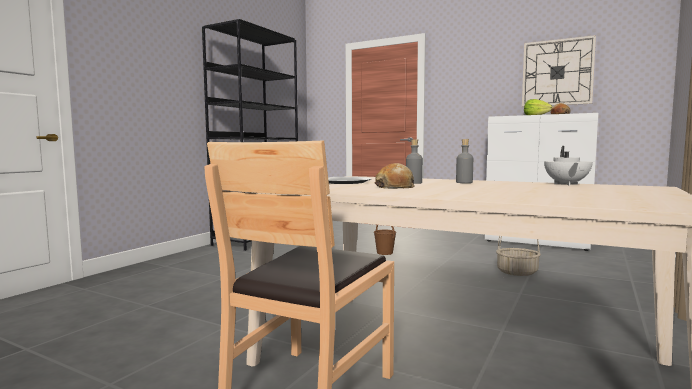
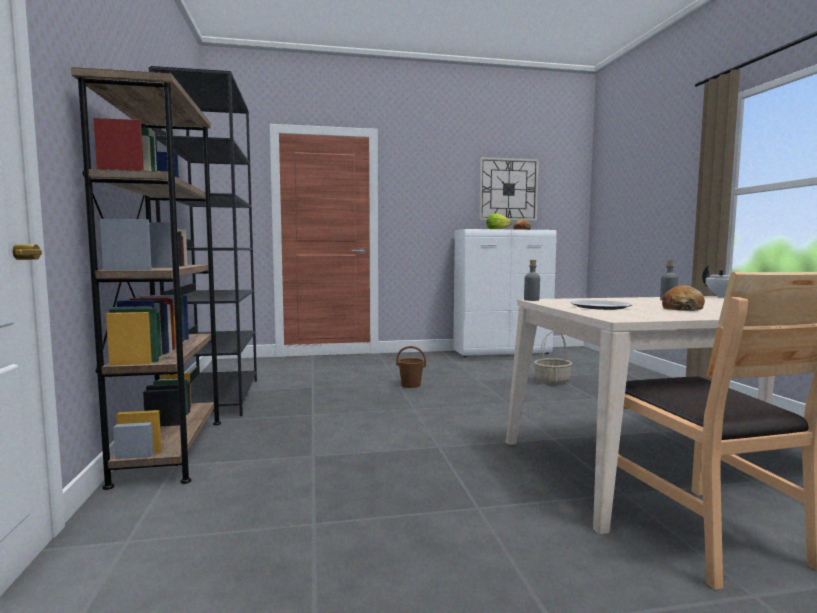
camera: 40 degrees left, 0 degrees up
(178, 259) = (171, 450): none -> brown bookcase
(414, 183) = (648, 303): grey bottle -> grey bottle (531, 300)

